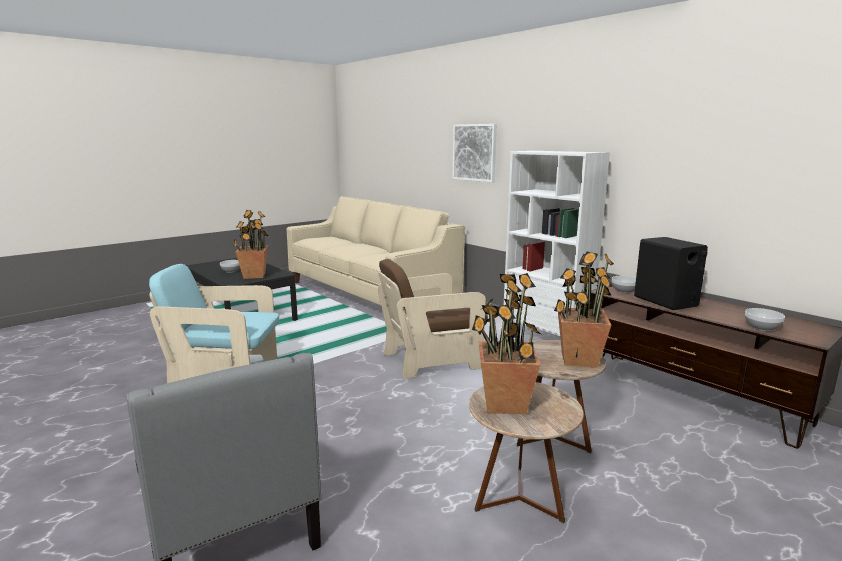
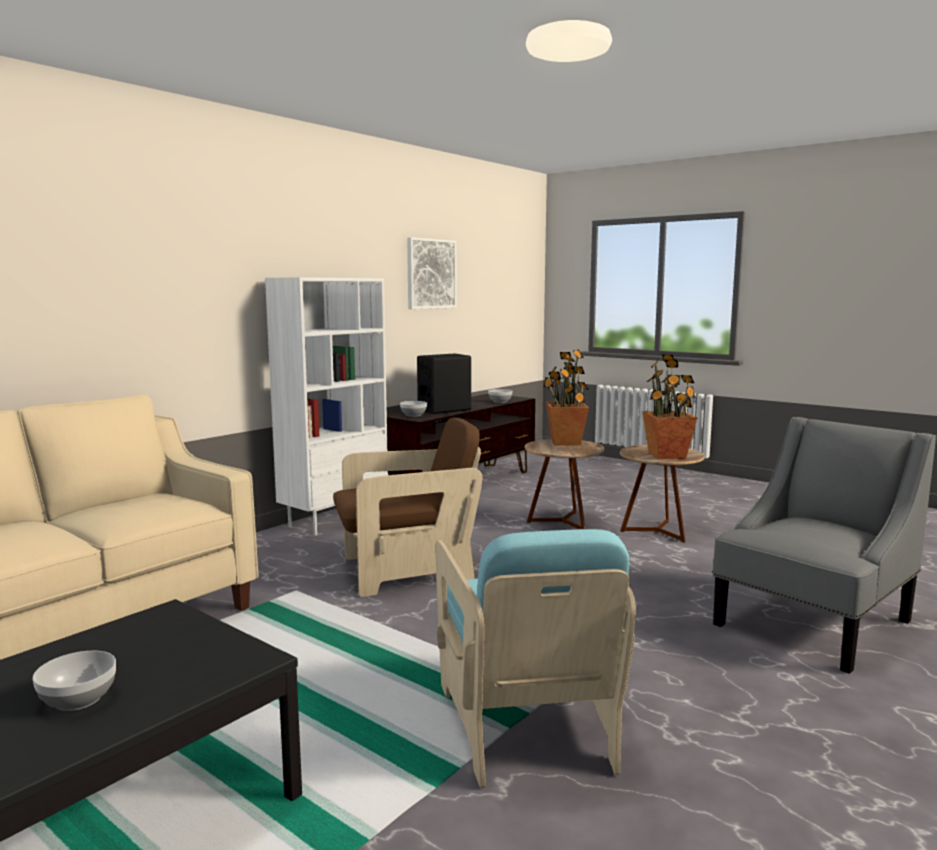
camera: 100 degrees left, 5 degrees down
(254, 275) = (170, 645): potted plant -> none
(431, 360) = (406, 571): brown armchair -> brown armchair turned 75 degrees counterclockwise
(474, 152) = (145, 283): picture -> picture (431, 274)

